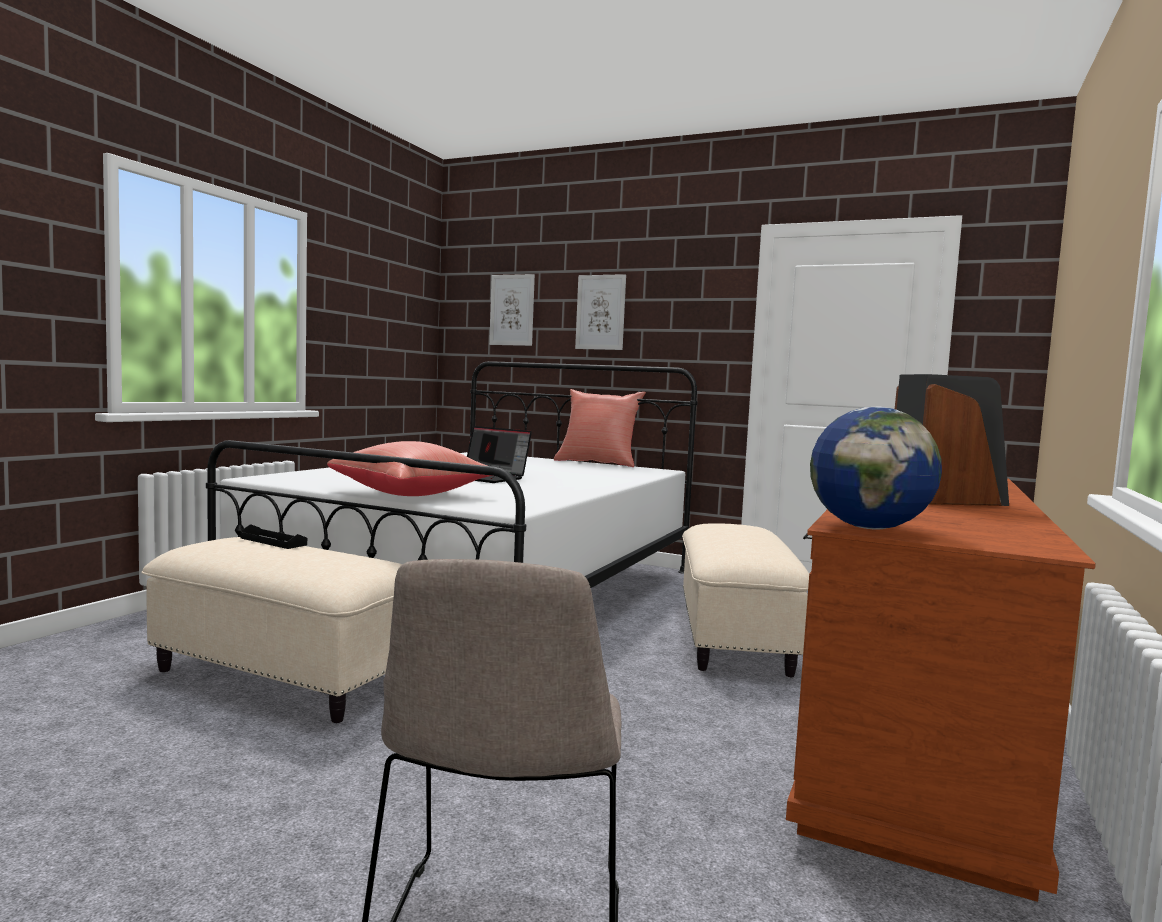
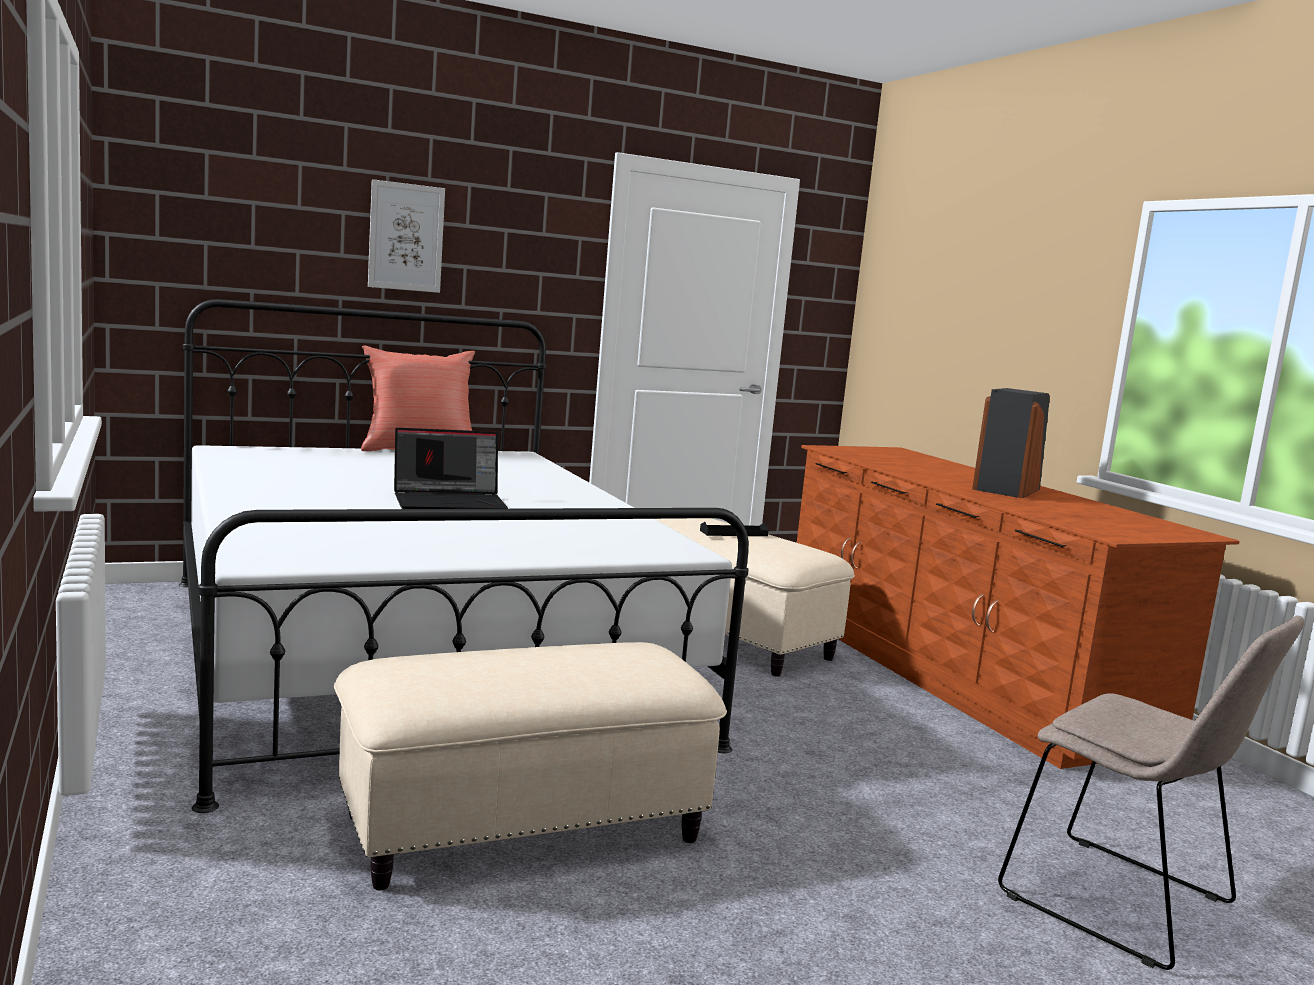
camera: 50 degrees left, 5 degrees up
(273, 541) = (475, 654): black tray -> black tray (733, 533)
(413, 494) = (531, 549): red pillow -> none
(512, 310) = (252, 218): picture -> none
(868, 528) = (1120, 534): globe -> none

